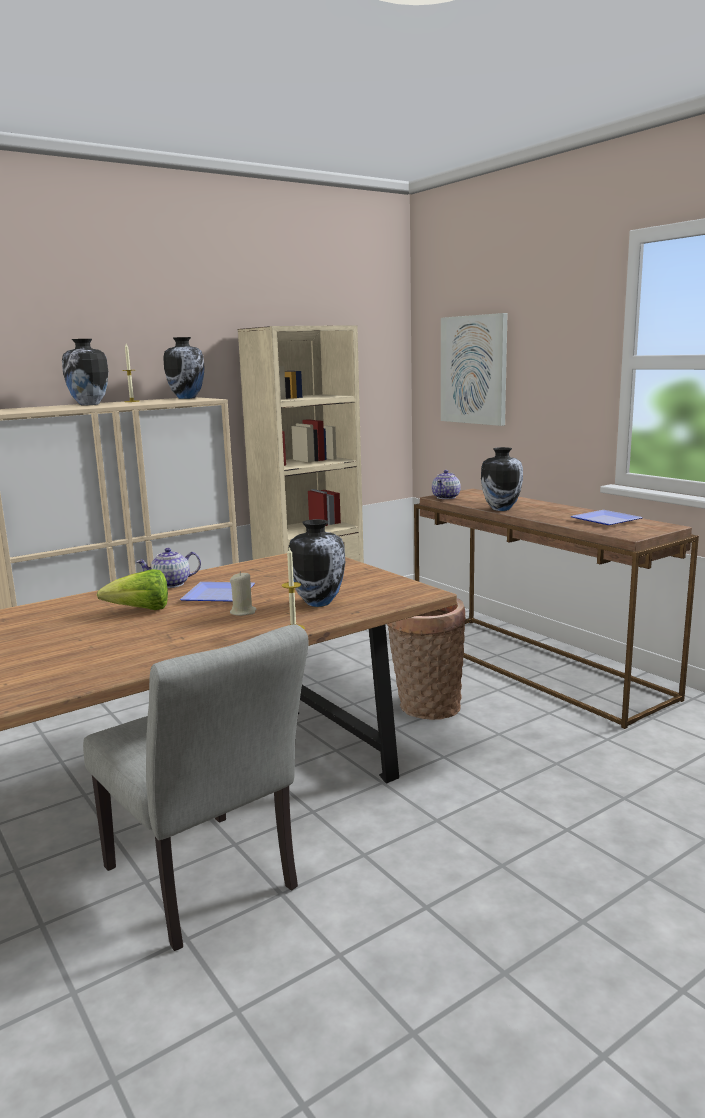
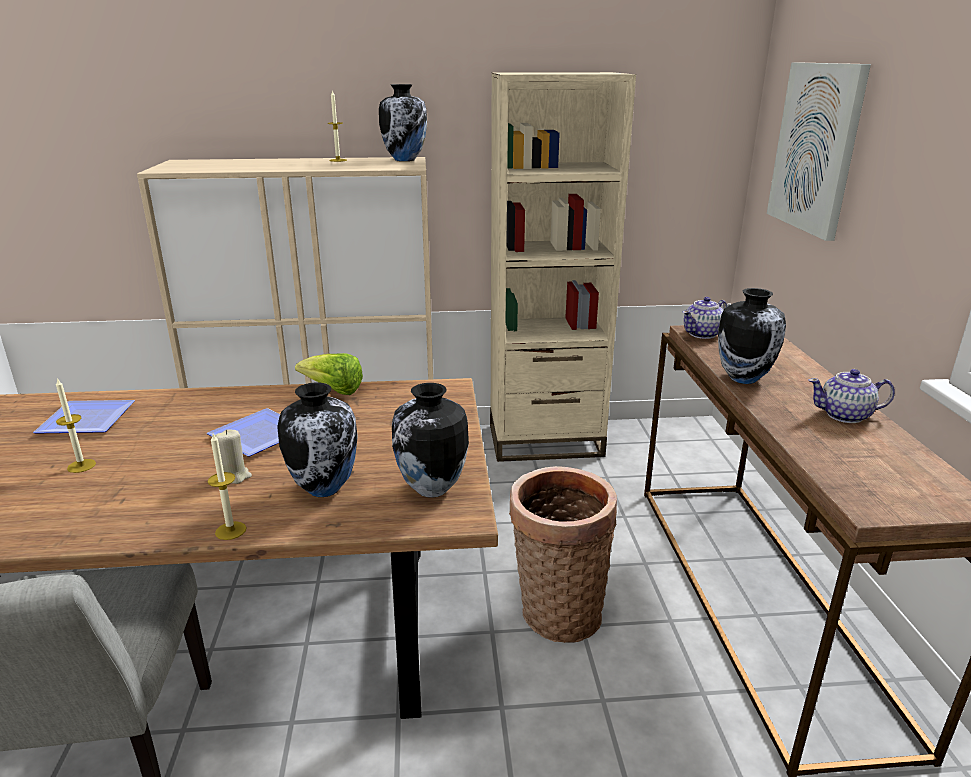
camera: 30 degrees right, 10 degrees up
(89, 404) = (283, 162): vase -> vase (431, 489)
(106, 634) = (81, 466): none -> candle
(141, 610) = (163, 436): lettuce -> lettuce (334, 391)
(171, 584) = (250, 400): teapot -> teapot (845, 415)
(603, 520) = (869, 451): plate -> plate (86, 419)

